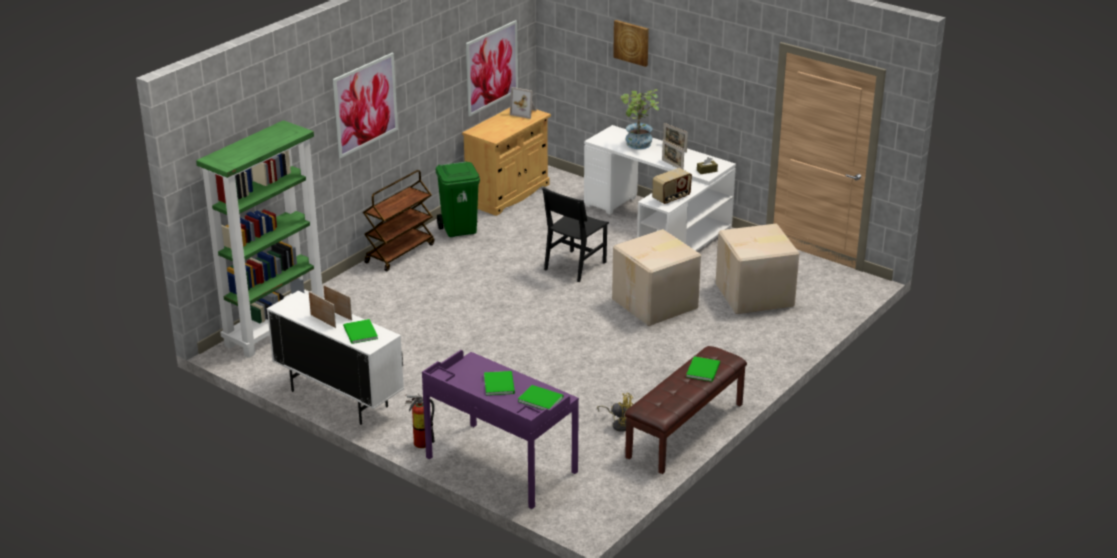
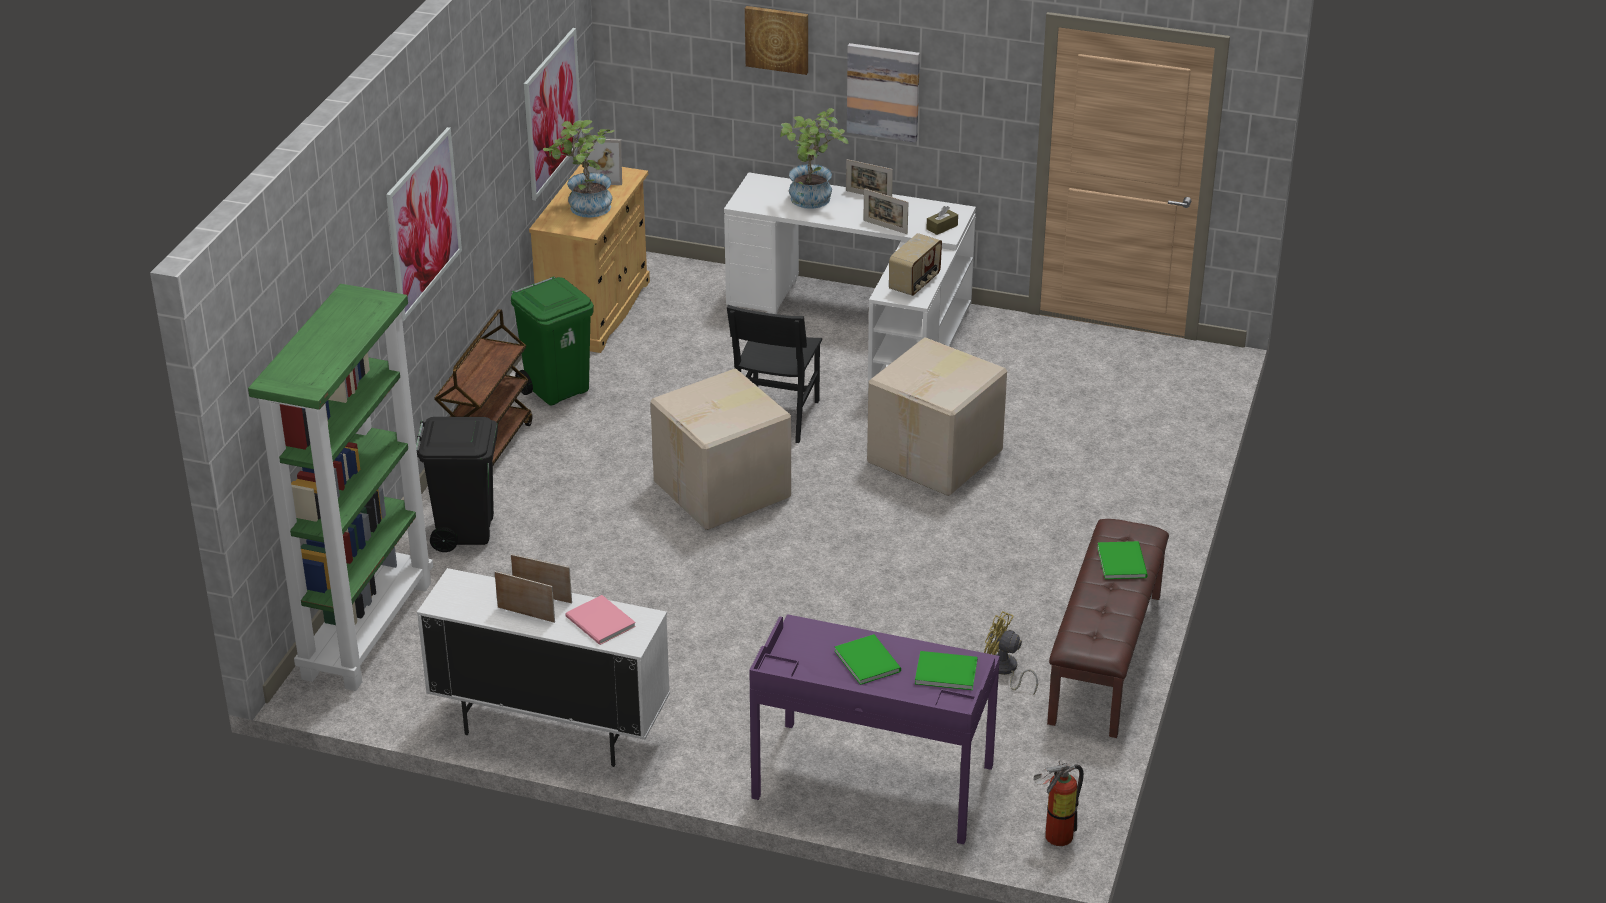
camera: 20 degrees left, 5 degrees up
(360, 291) = (465, 531): none -> black trash can
(360, 333) = (600, 623): green book -> pink book
(419, 442) = (725, 775): fire extinguisher -> fire extinguisher (1054, 836)
(500, 127) = (584, 209): none -> potted plant
(619, 424) = (1005, 670): yellow fan -> yellow fan turned 150 degrees counterclockwise
(688, 83) = (883, 91): none -> picture
(755, 296) = (1071, 411): cardboard box -> cardboard box (724, 490)

